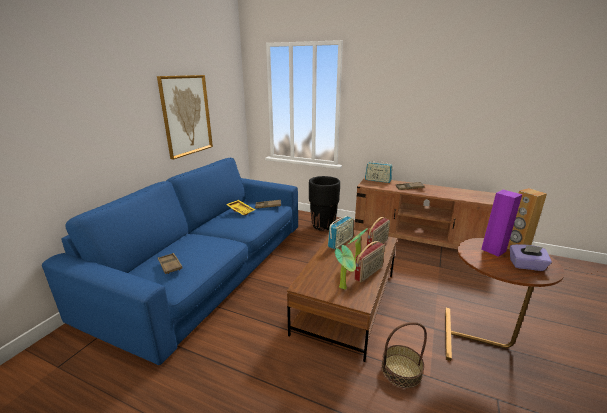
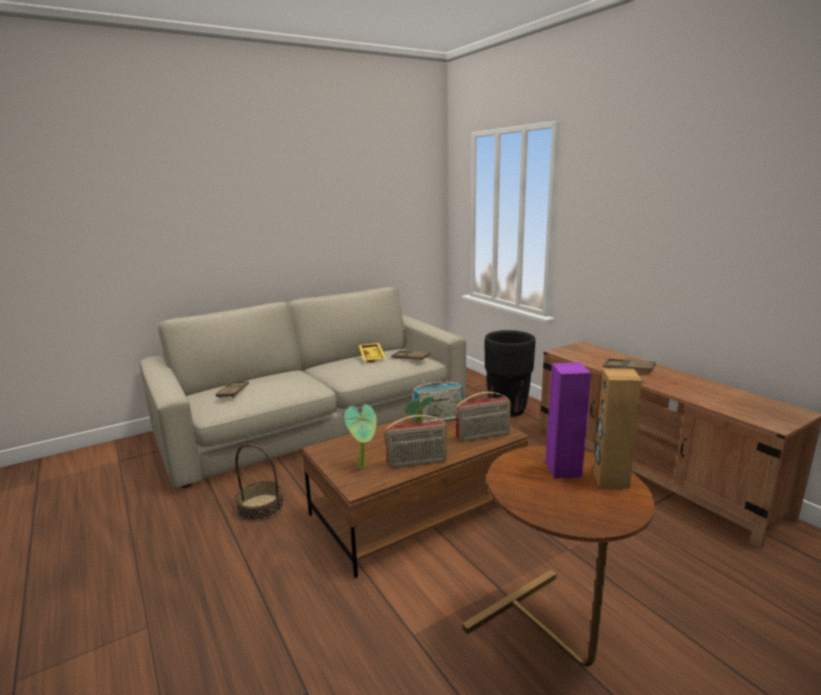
camera: 35 degrees right, 5 degrees down
(186, 115) = (339, 228): picture -> none
(209, 267) = (316, 419): blue sofa -> beige sofa
(377, 180) = (592, 349): radio -> none
(401, 370) = (386, 608): basket -> basket (260, 507)
(526, 266) = (575, 503): purple tissue box -> none

